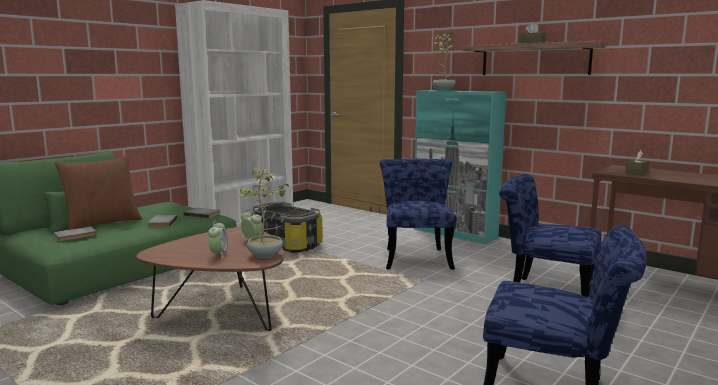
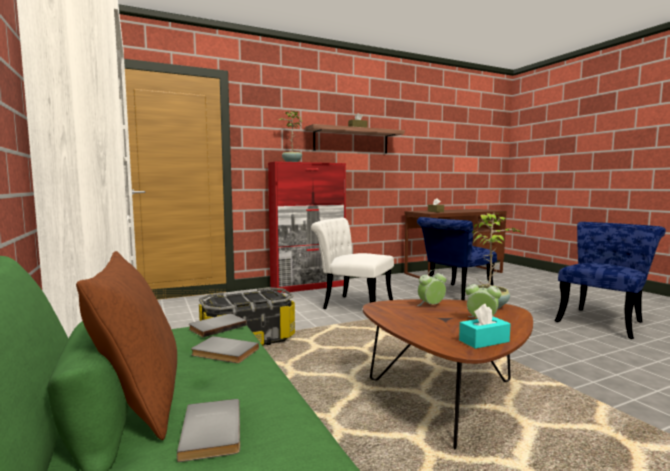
camera: 65 degrees left, 5 degrees down
(169, 256) = (484, 341): none -> turquoise tissue box
(416, 256) = (352, 305): blue chair -> white chair
(455, 233) = (308, 287): turquoise cabinet -> red cabinet

